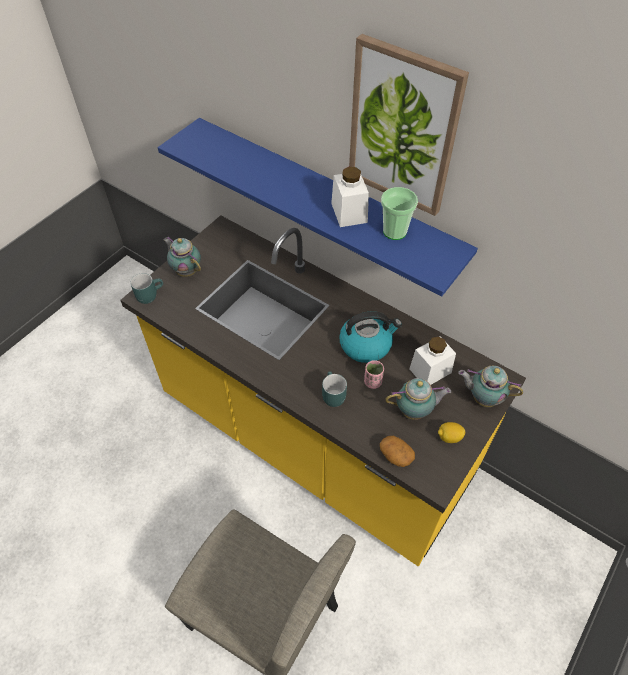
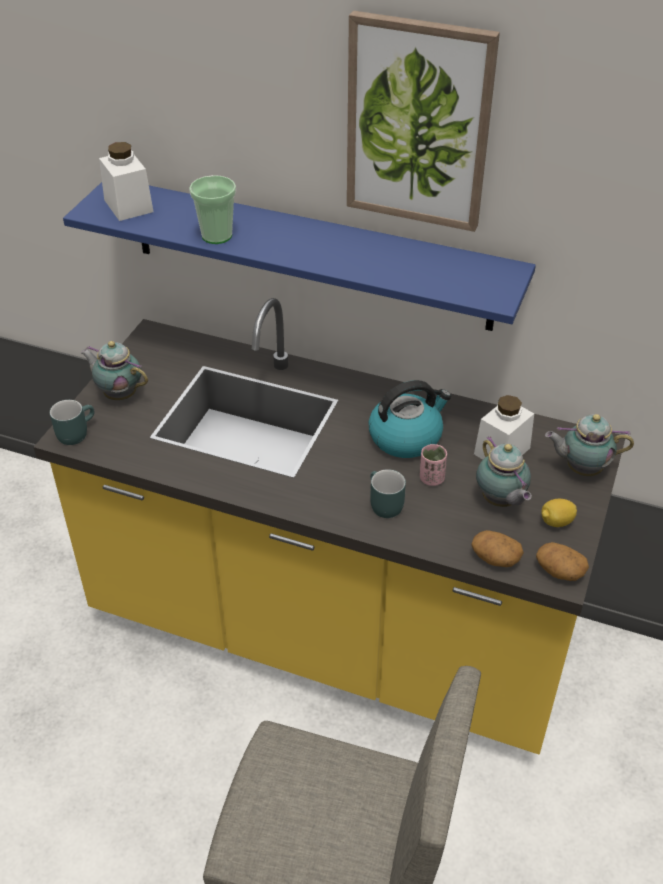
camera: 15 degrees left, 10 degrees down
(349, 213) = (358, 252): white jar -> white jar (128, 206)
(394, 231) = (425, 263): cup -> cup (216, 236)
(415, 411) = (500, 501): teapot -> teapot turned 90 degrees clockwise
(437, 477) = (559, 570): none -> potato

